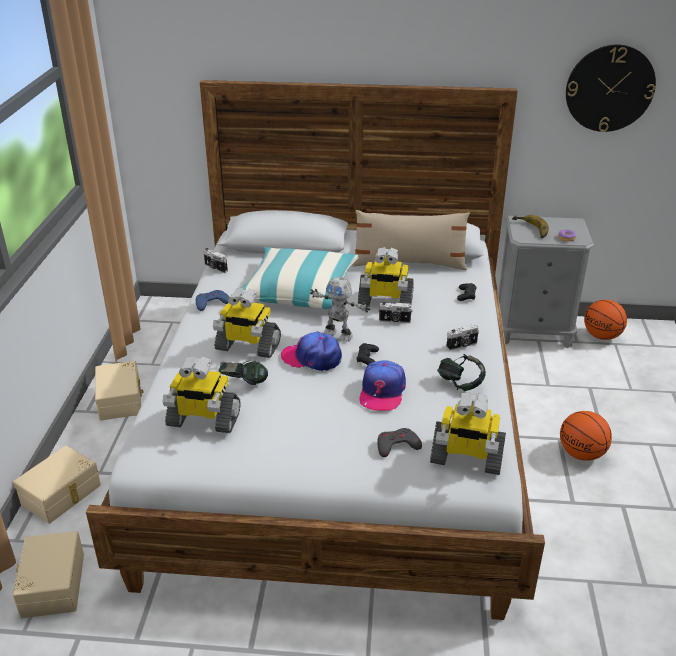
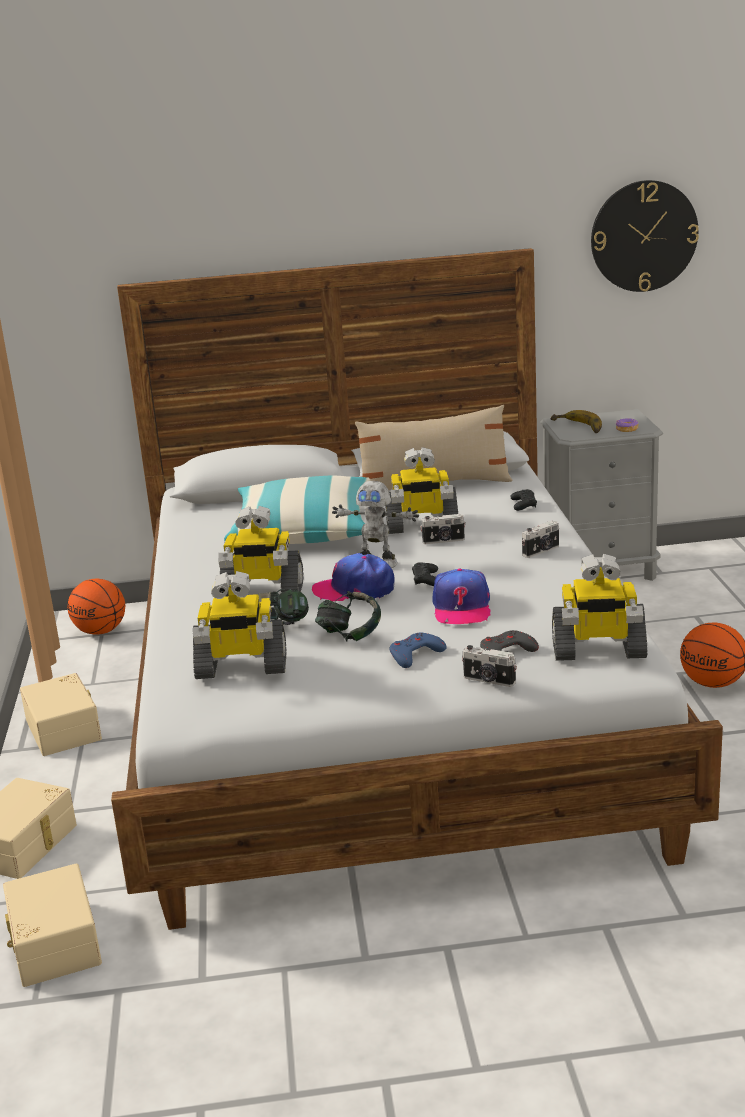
camera: 10 degrees left, 10 degrees down
(211, 303) = (189, 558): blue game controller -> blue game controller (415, 655)
(215, 268) = (175, 525): camera -> camera (489, 681)
(460, 384) = (556, 586): headphones -> headphones (349, 635)
(602, 336) = (690, 562): basketball -> basketball (101, 631)

